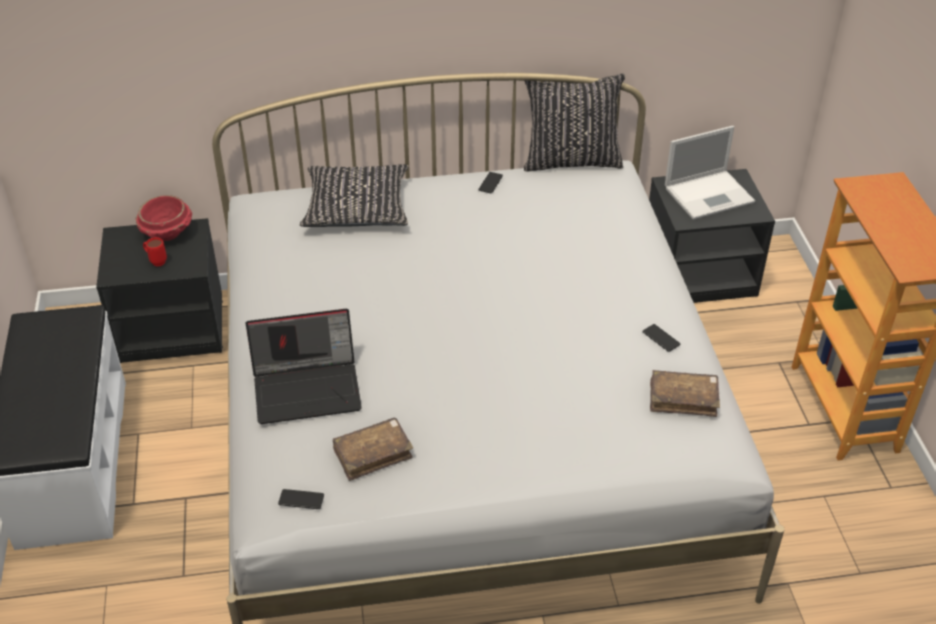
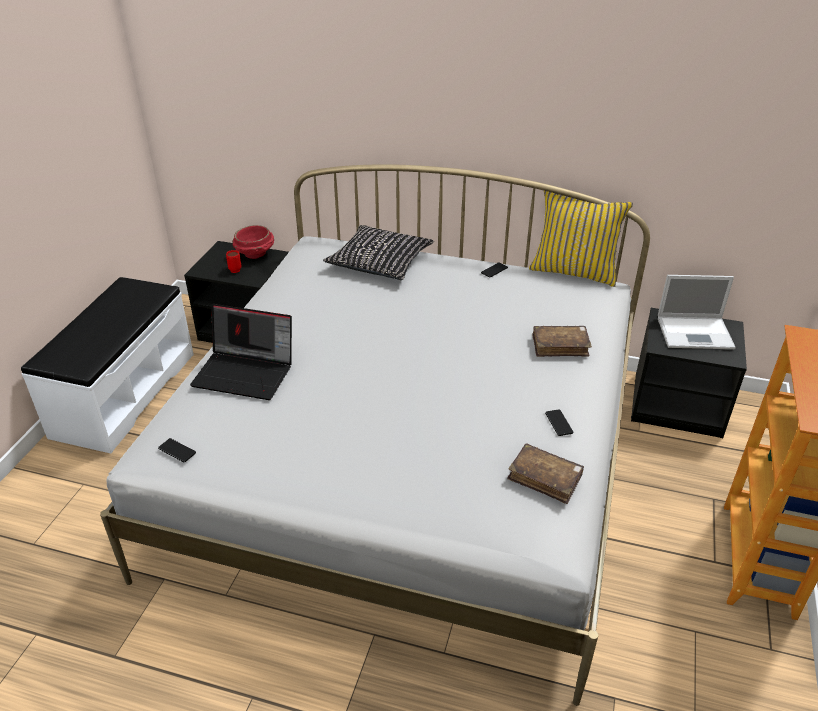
camera: 25 degrees right, 5 degrees down
(373, 454) = (254, 435): brown book -> brown book (560, 346)
(571, 160) = (574, 271): black pillow -> yellow pillow

